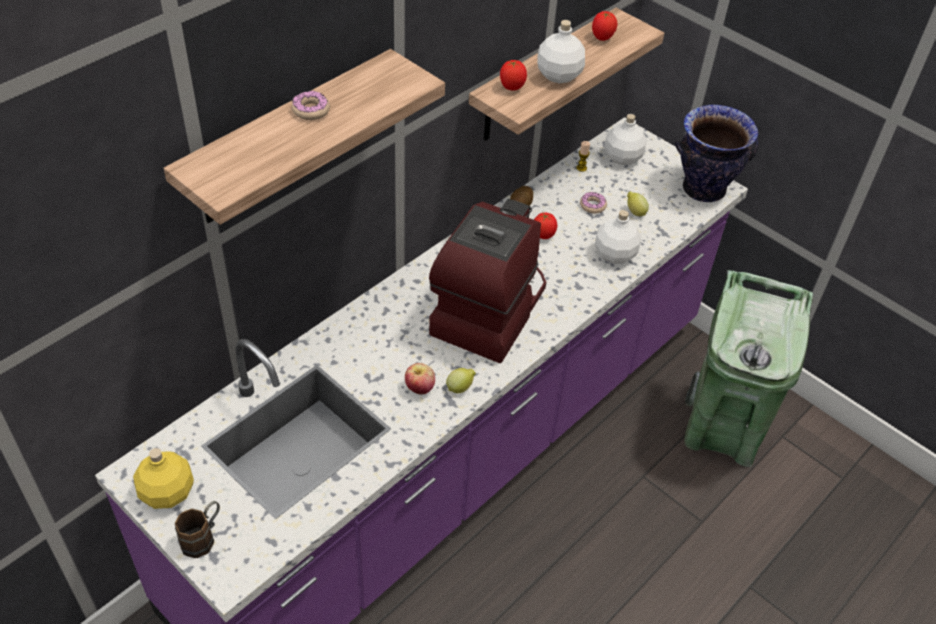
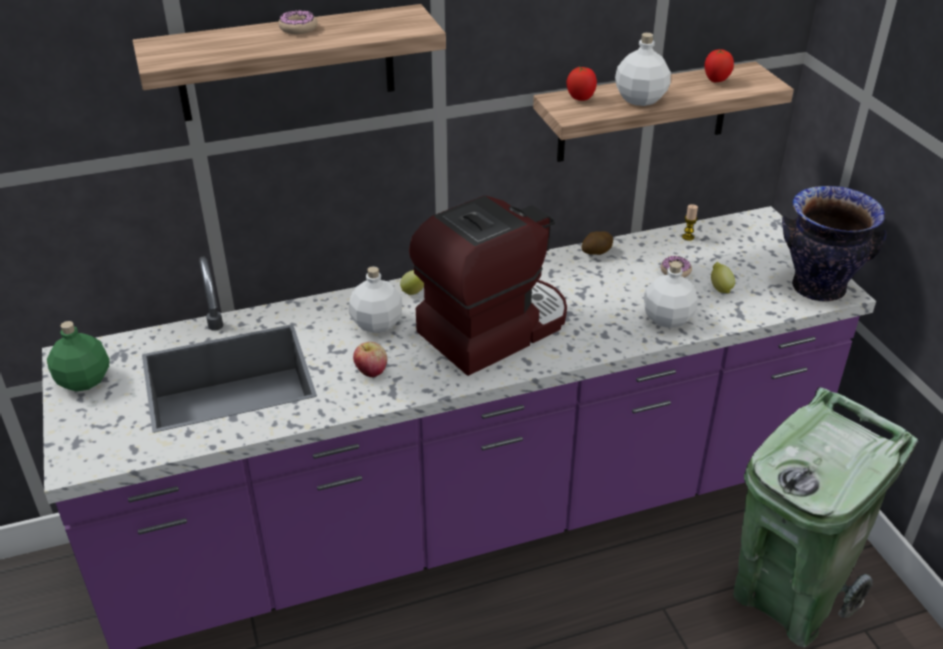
camera: 30 degrees right, 10 degrees down
(168, 492) = (85, 380): yellow bottle -> green bottle
(203, 537) = (81, 424): brown mug -> none
(460, 388) = (411, 384): lemon -> lemon (415, 292)
(543, 236) = (600, 283): tomato -> none
(622, 158) = (741, 239): white bottle -> white bottle (376, 324)

